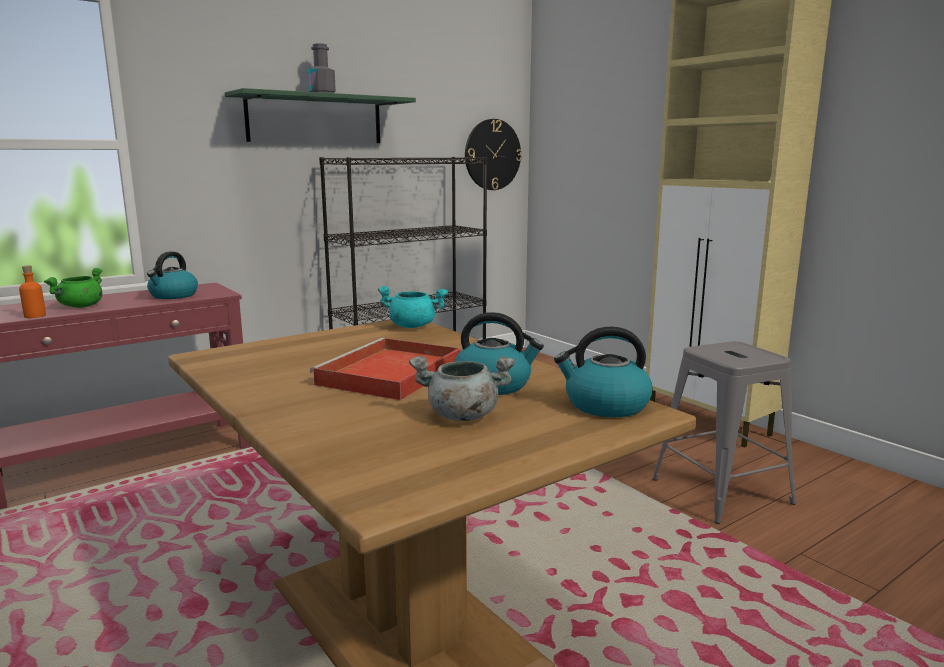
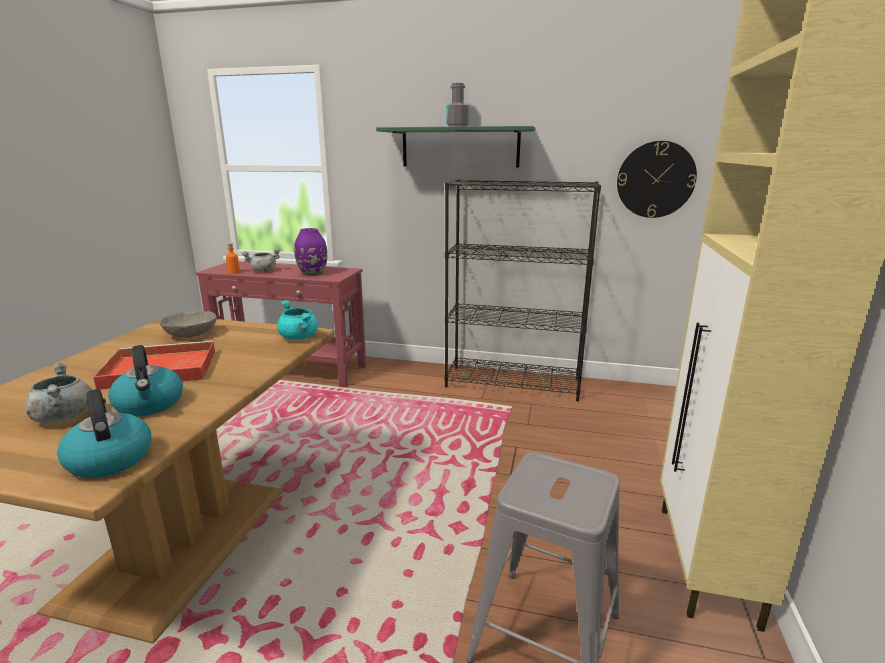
camera: 50 degrees right, 5 degrees up
(80, 306) = (263, 271): green cooking pot -> grey cooking pot
(173, 295) = (313, 274): kettle -> purple vase
(291, 354) = (191, 334): none -> grey bowl

